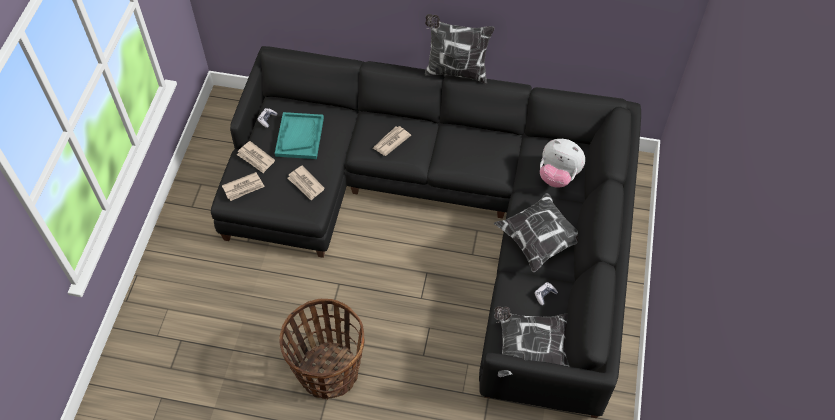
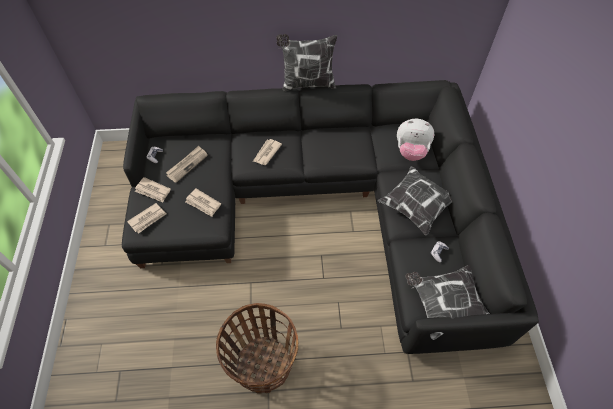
camera: 15 degrees left, 0 degrees up
(299, 136) = (187, 164): turquoise tray -> newspaper

